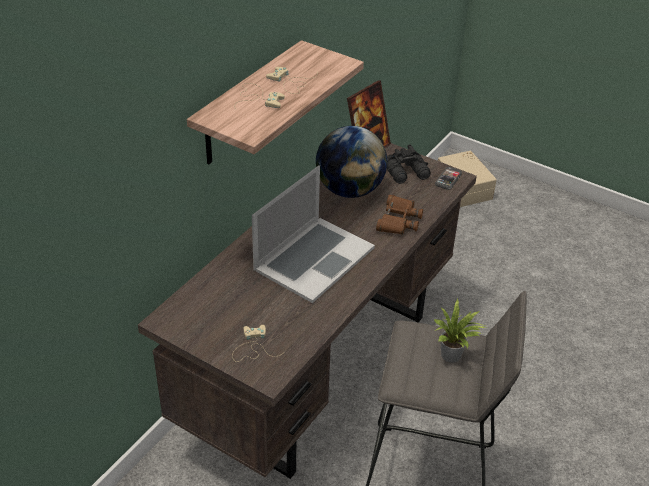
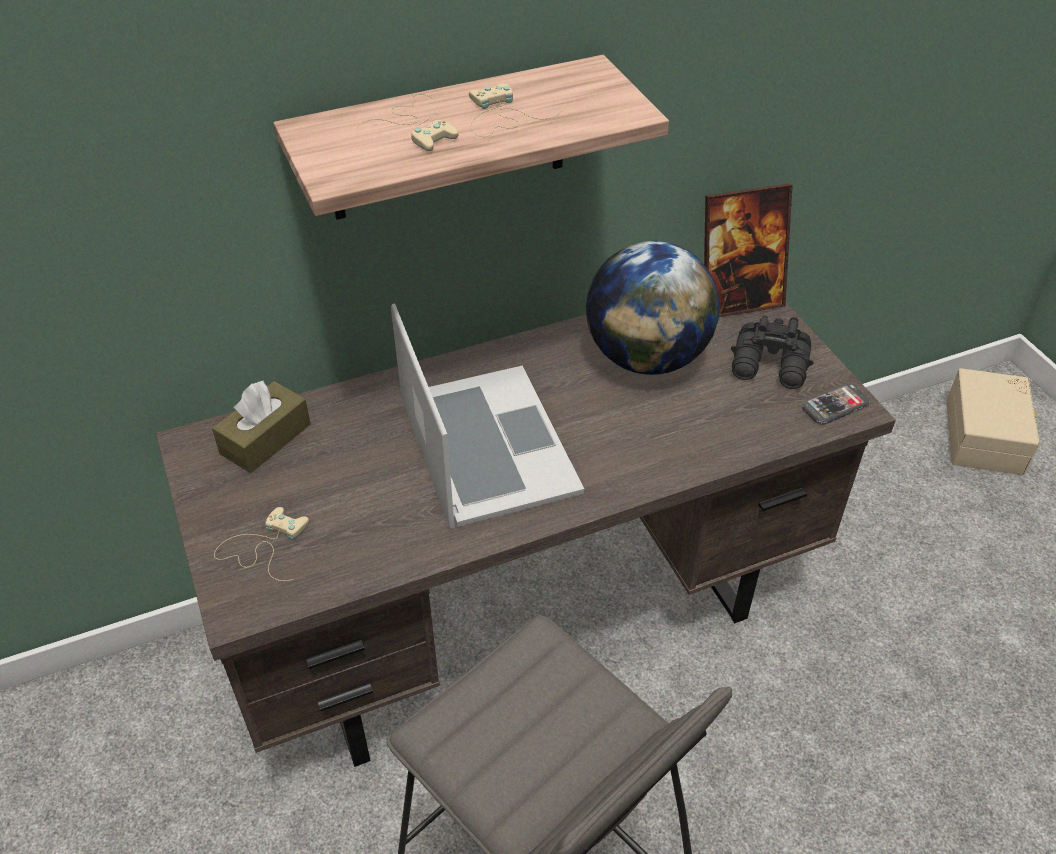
camera: 35 degrees right, 5 degrees up
(201, 302) = (265, 439): none -> brown tissue box
(313, 258) = (486, 445): laptop -> laptop turned 90 degrees counterclockwise
(398, 220) = (681, 441): brown binoculars -> none
(453, 356) = (568, 734): potted plant -> none

